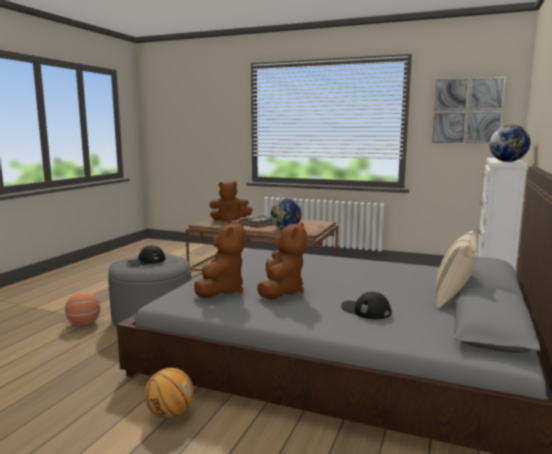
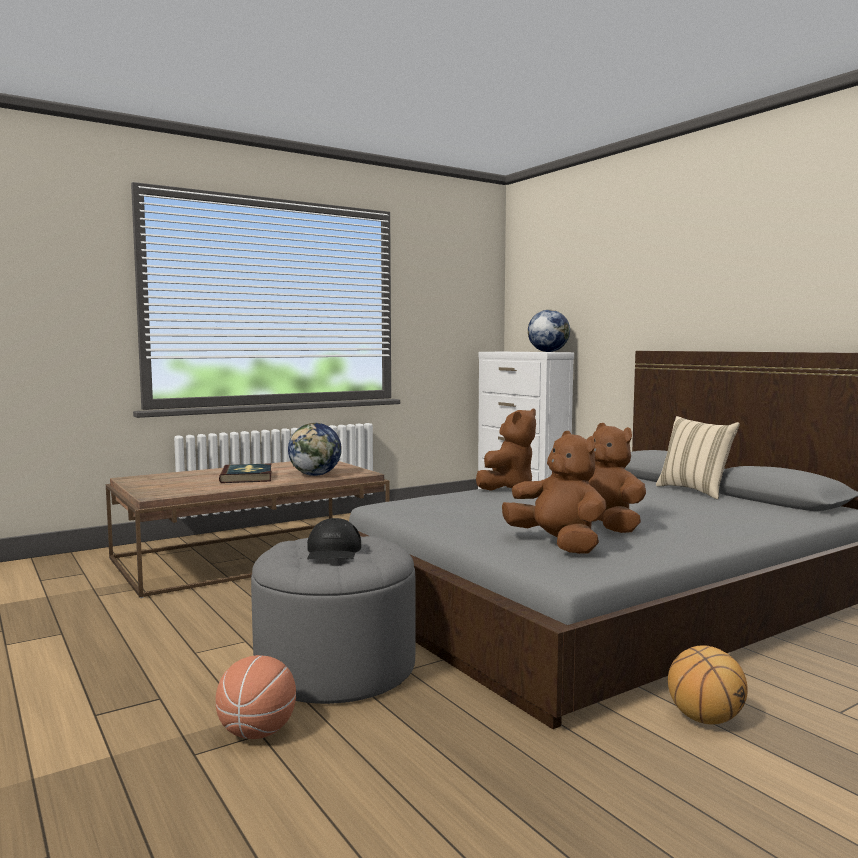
camera: 55 degrees left, 5 degrees down
(230, 221) = (183, 483): brown plush toy -> brown plush toy (507, 487)
(365, 311) = (702, 515): black cap -> none
(467, 111) = (452, 294): picture -> none

